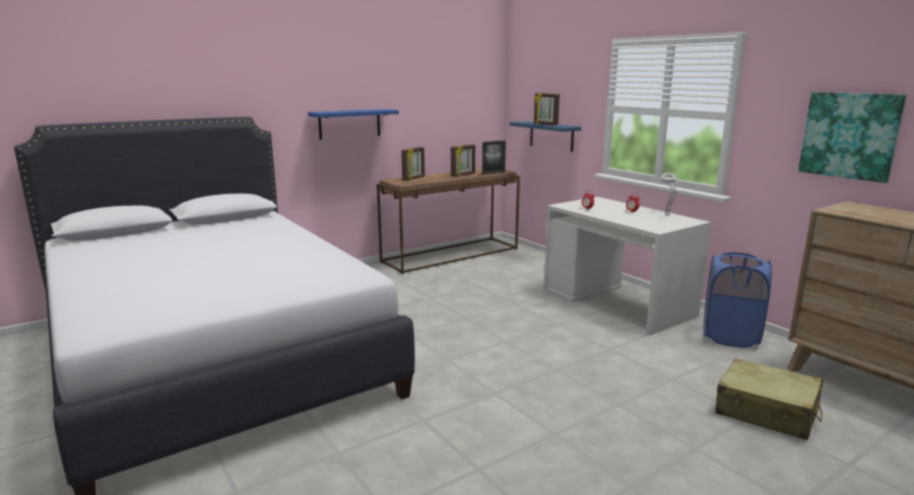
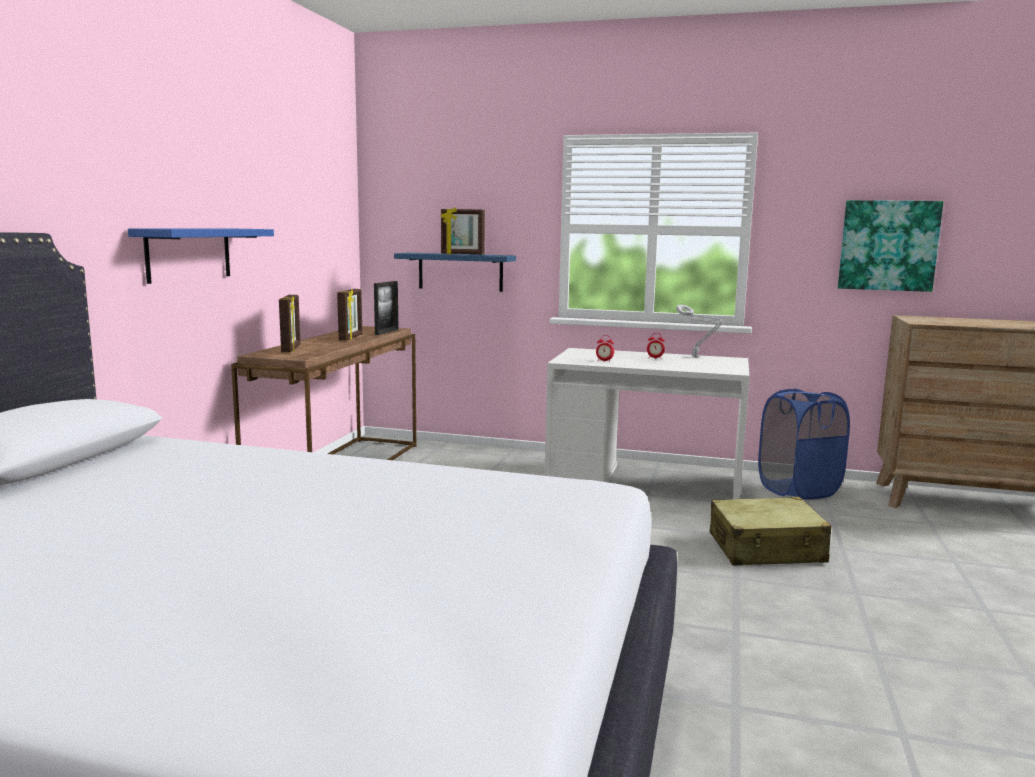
camera: 40 degrees left, 5 degrees down
(766, 412) = (954, 552): beige suitcase -> beige suitcase (766, 549)

